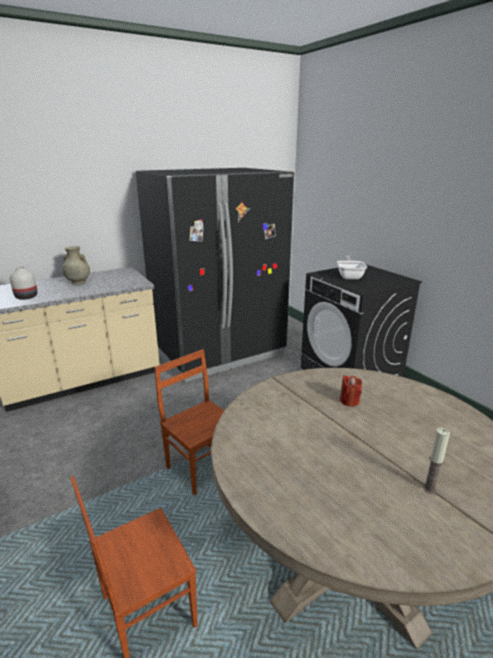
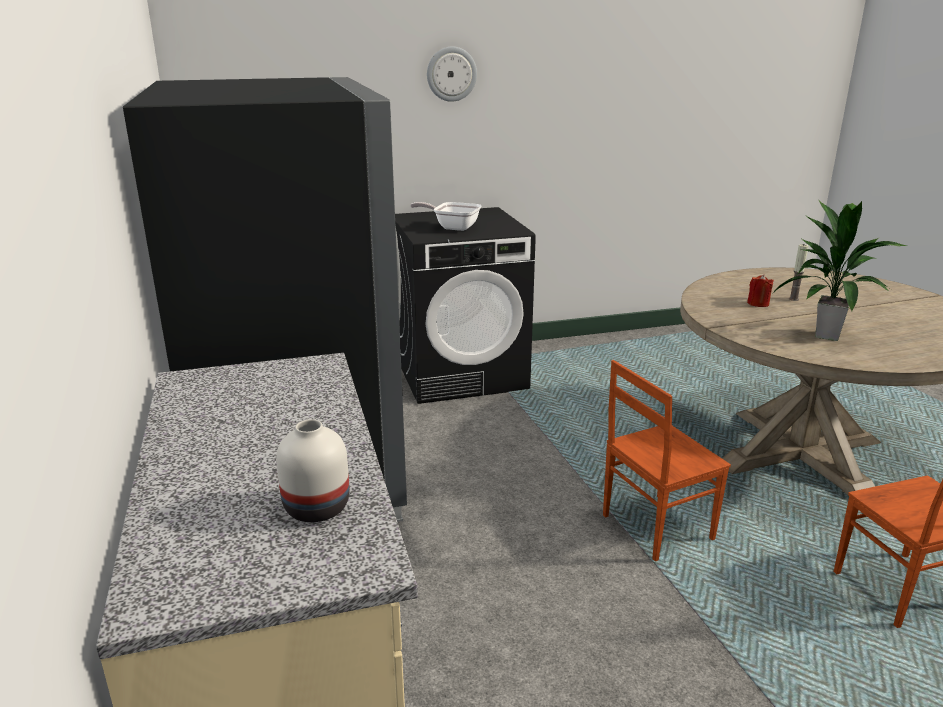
camera: 75 degrees left, 0 degrees up
(78, 282) = (235, 437): beige vase -> none
(288, 433) = (828, 335): none -> potted plant
(411, 178) = (451, 74): none -> wall clock
(429, 489) = (886, 303): candle -> candle (793, 299)

